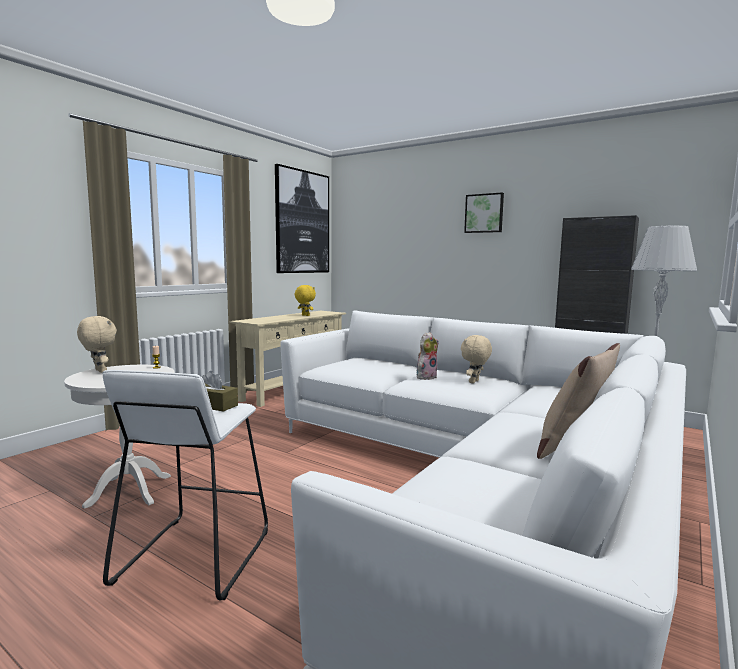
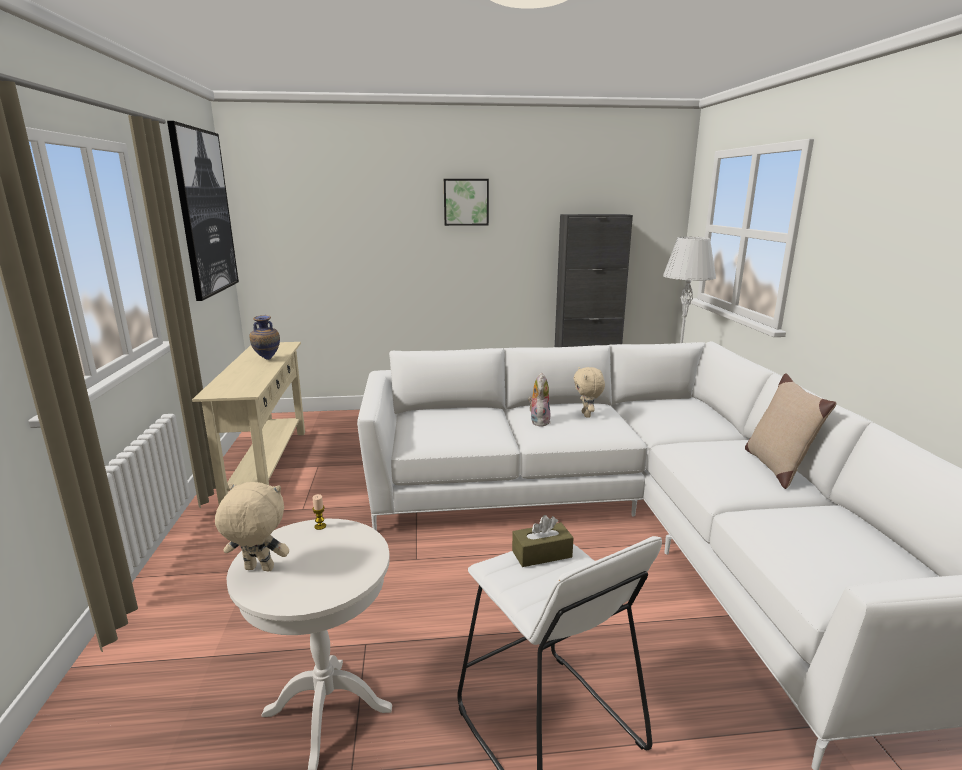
camera: 40 degrees left, 10 degrees up
(305, 315) = (267, 360): yellow plush toy -> vase

